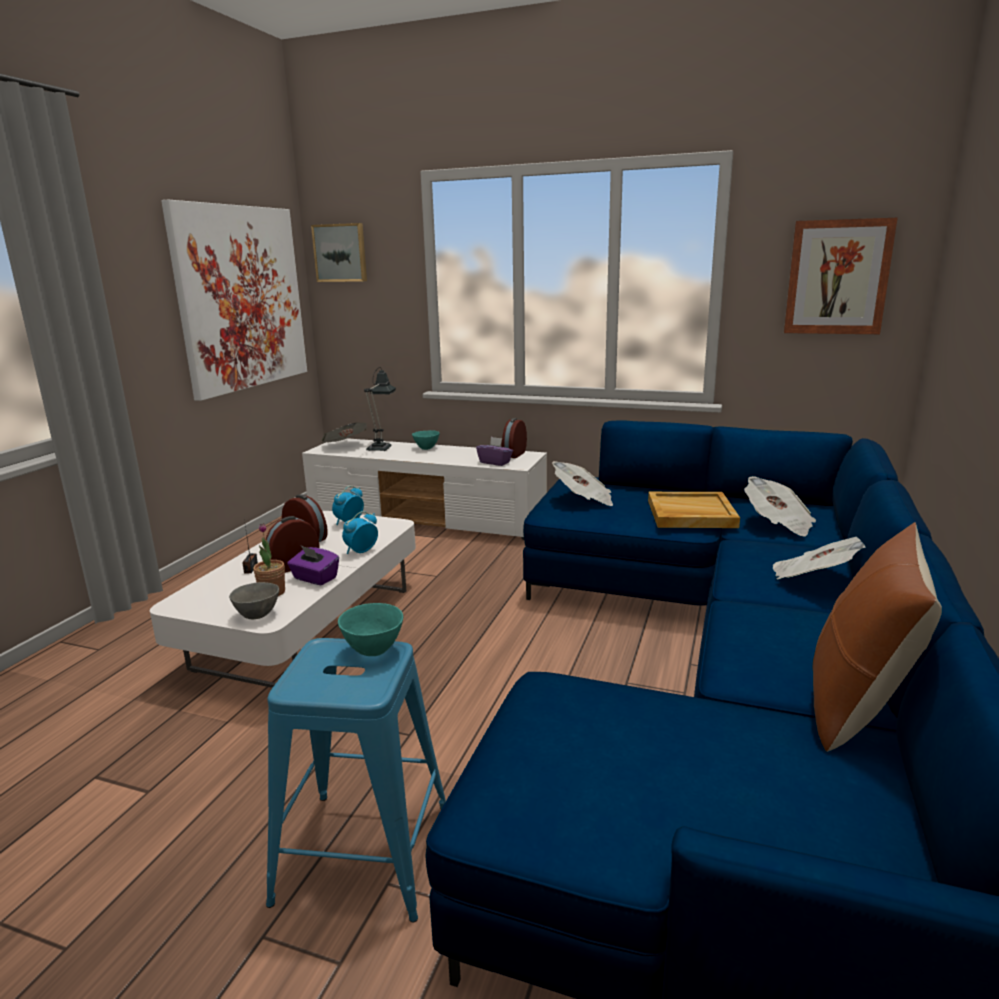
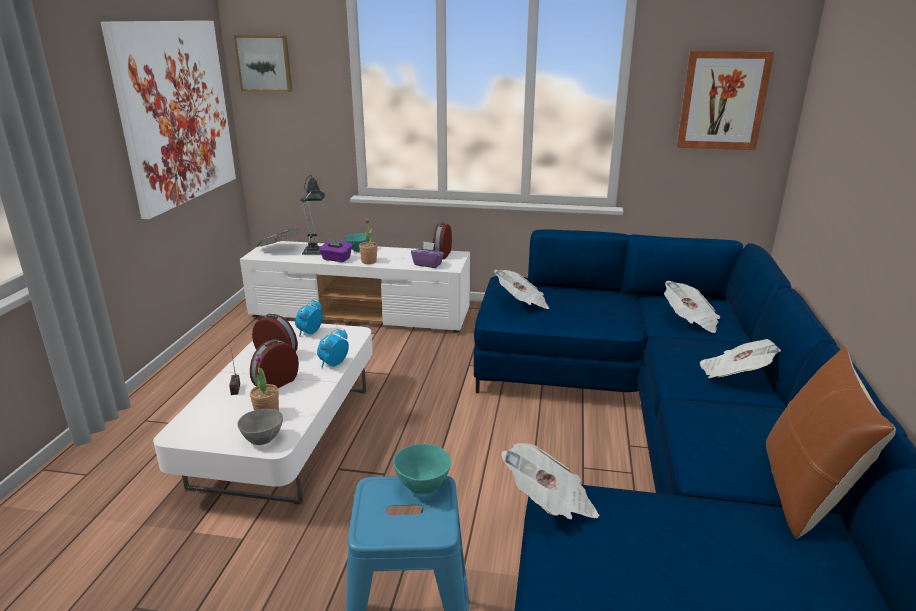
camera: 10 degrees left, 5 degrees up
(315, 578) = (301, 396): purple tissue box -> purple tissue box (336, 259)
(433, 458) = (369, 261): none -> potted plant
(531, 689) = (549, 503): none -> newspaper
(690, 514) = (616, 314): beige tray -> none

